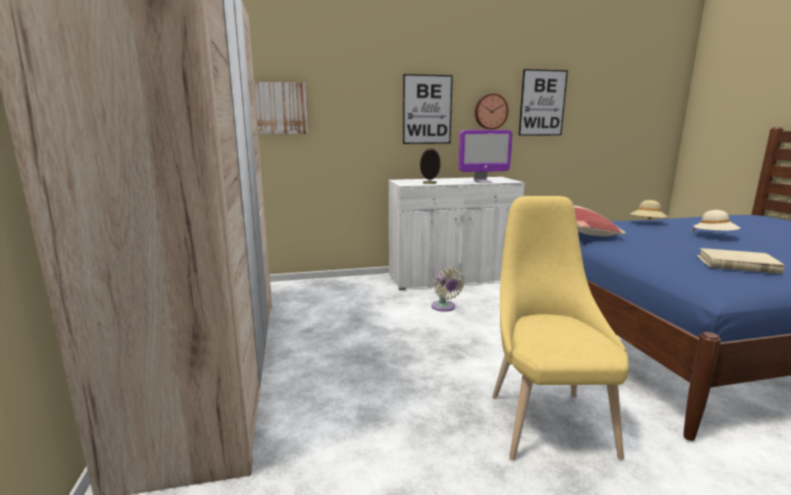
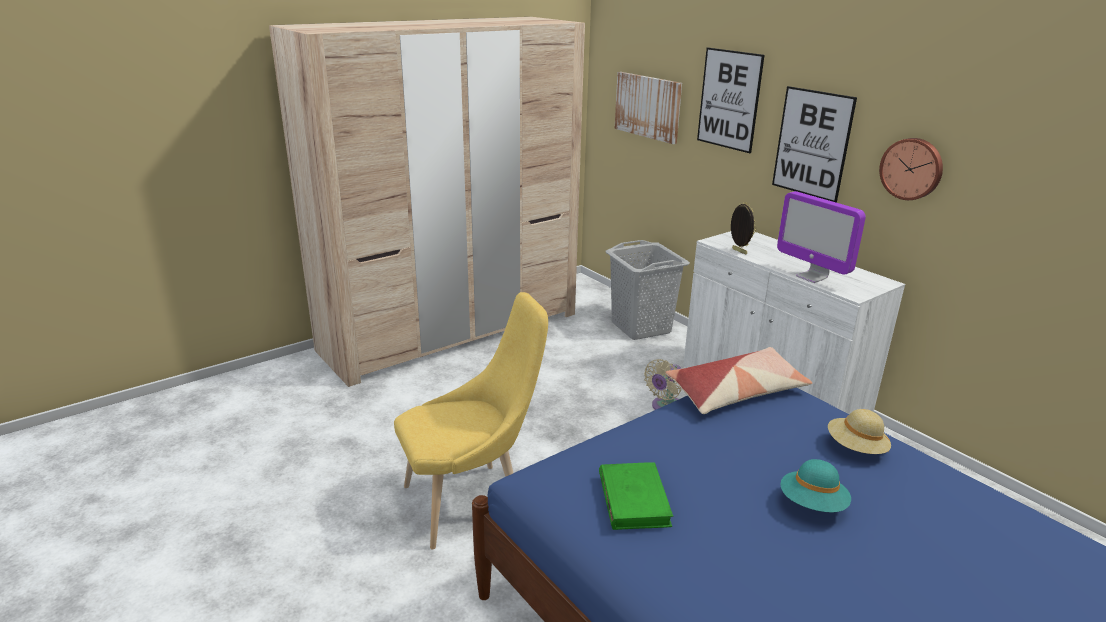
camera: 65 degrees right, 10 degrees up
(327, 288) = (641, 327): none -> grey laundry basket
(542, 103) = (1023, 176): picture -> picture (729, 99)
(714, 236) = (812, 504): beige hat -> turquoise hat
(736, 264) = (633, 499): beige book -> green book

